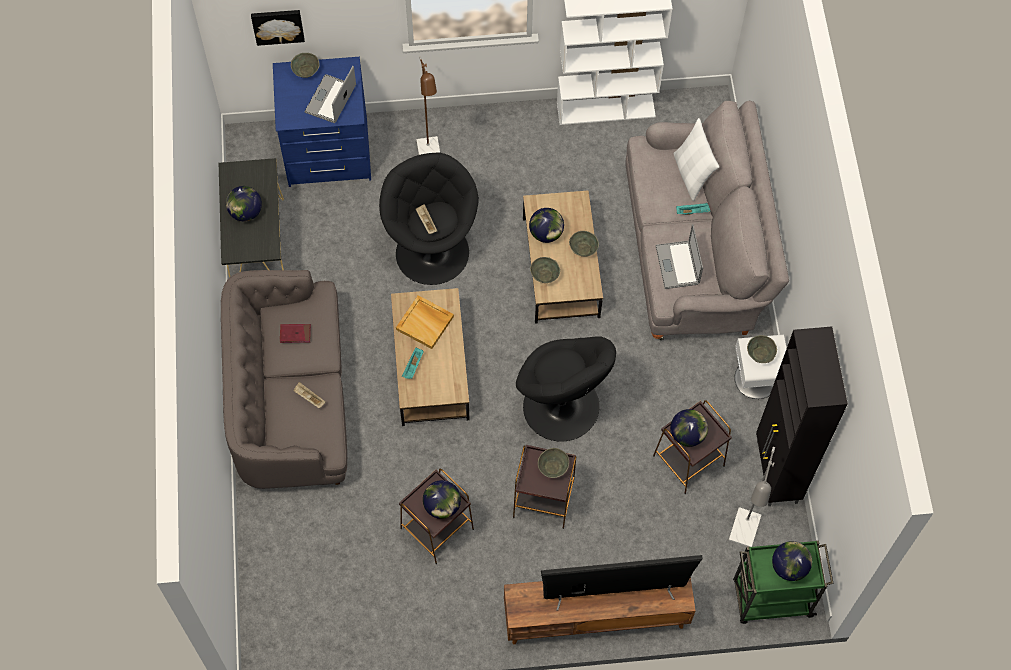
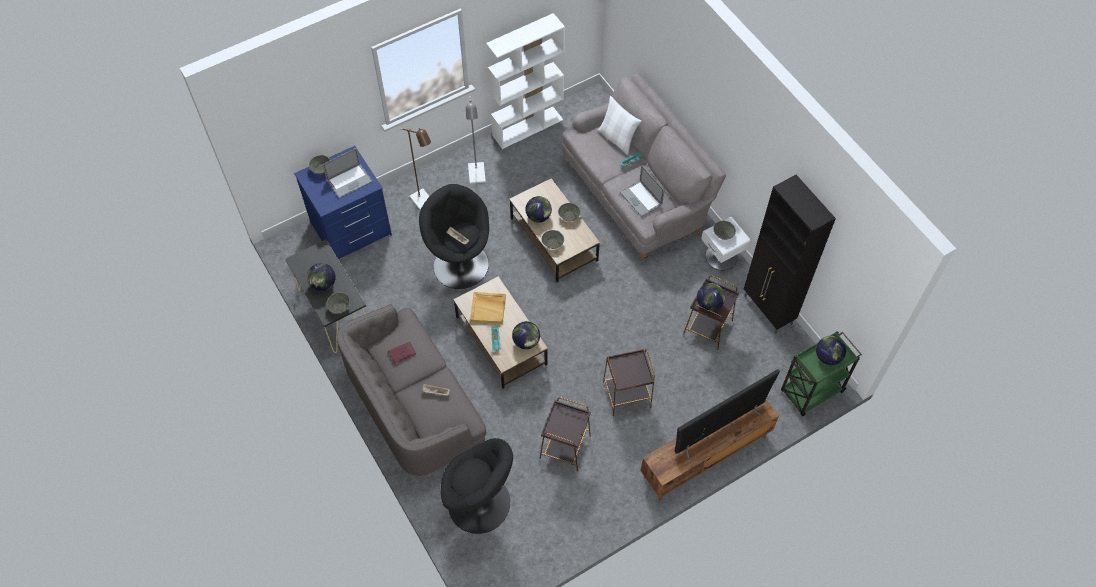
camera: 25 degrees left, 5 degrees down
(278, 25) = (292, 140): picture -> none
(330, 99) = (349, 181): laptop -> laptop turned 120 degrees counterclockwise
(442, 506) = (571, 423): globe -> globe (526, 342)
(552, 467) = (632, 363): grey bowl -> grey bowl (339, 307)
(561, 407) = (605, 329): black armchair -> black armchair (480, 504)
(743, 534) = (769, 359): grey floor lamp -> grey floor lamp (477, 177)

